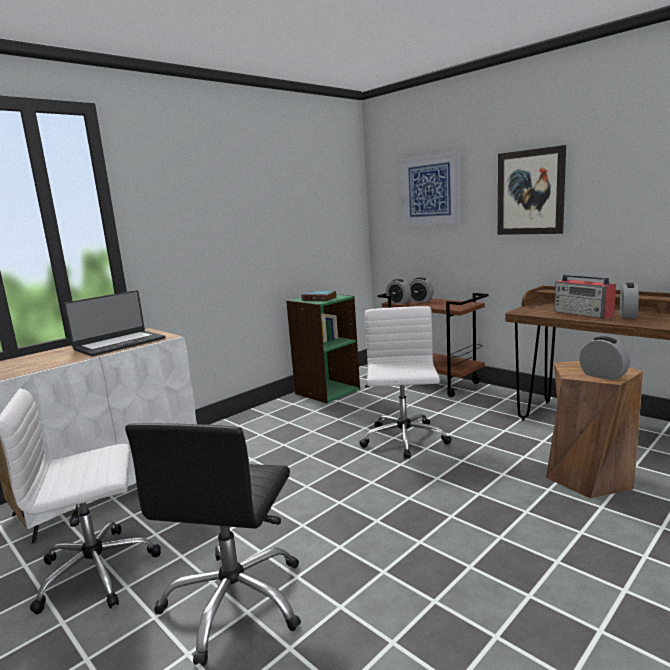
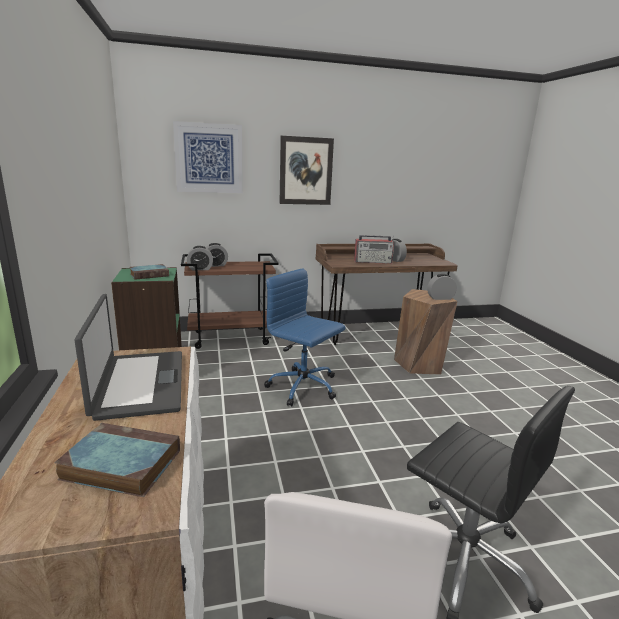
camera: 60 degrees left, 5 degrees up
(37, 363) = (119, 465): none -> book
(404, 440) = (304, 387): white office chair -> blue office chair

